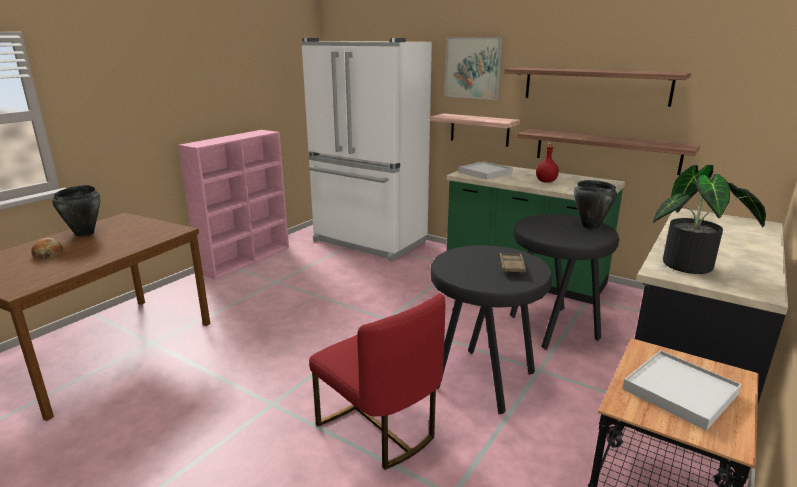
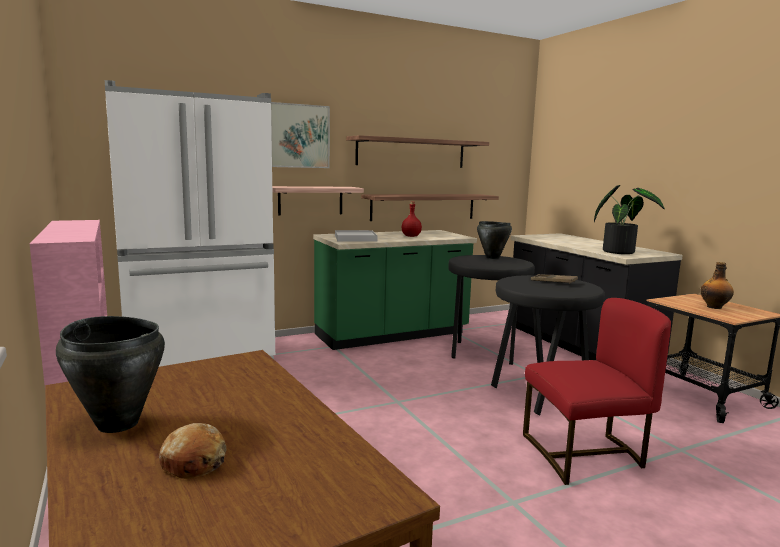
camera: 60 degrees left, 10 degrees down
(680, 392) = (714, 307): white tray -> bottle

